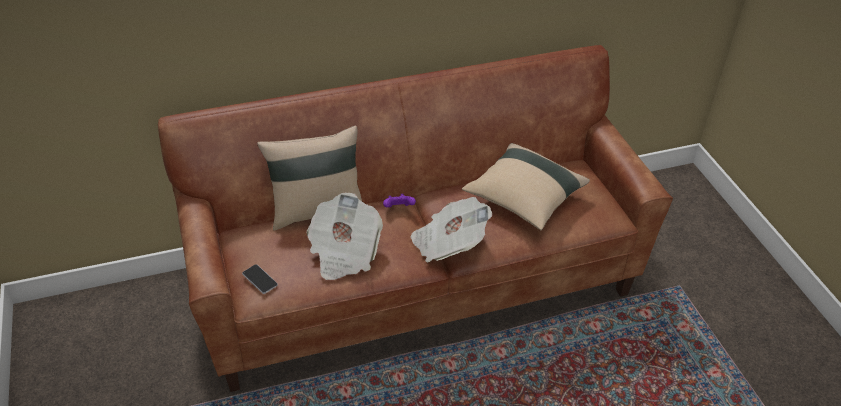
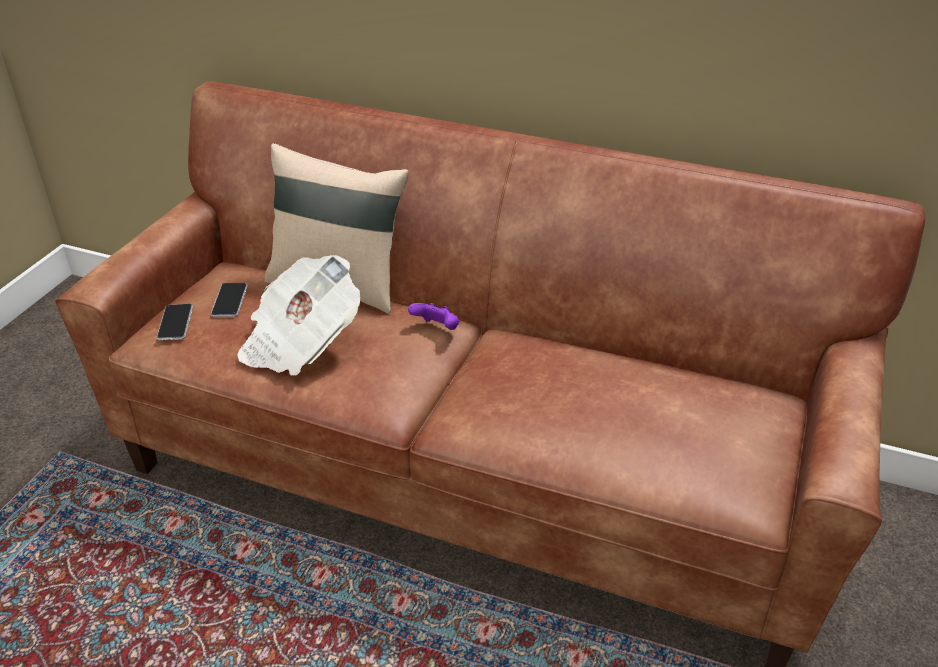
camera: 40 degrees right, 5 degrees down
(274, 251) = (229, 301): none -> phone
(448, 243) = (446, 402): newspaper -> none
(523, 199) = (623, 399): beige pillow -> none

